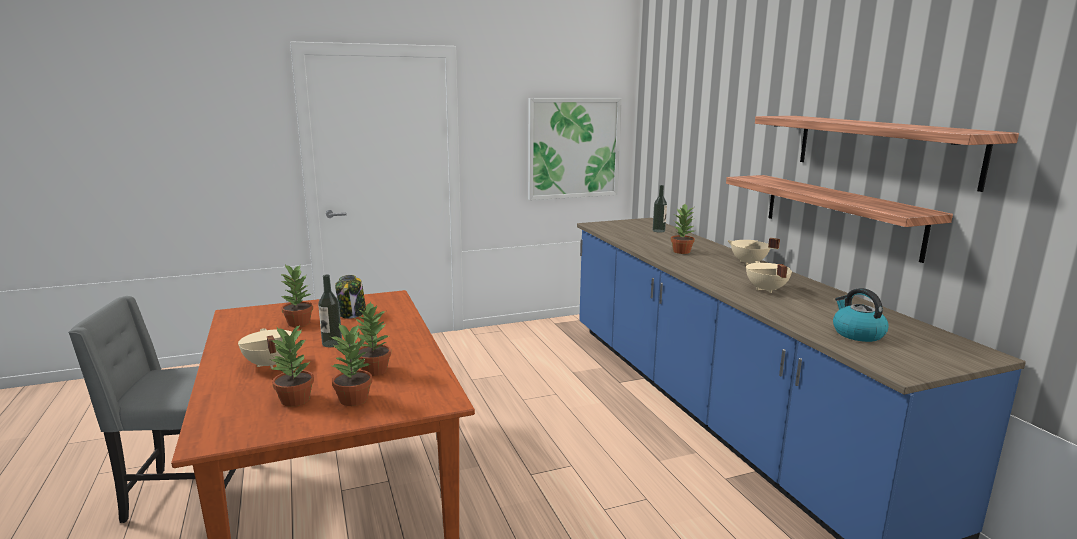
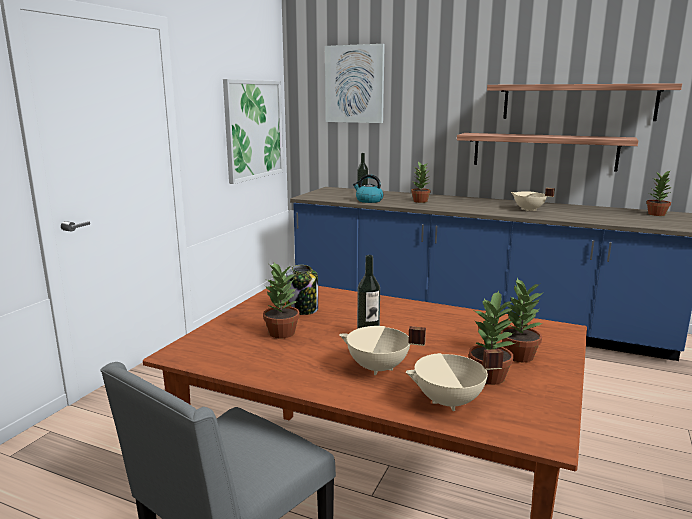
camera: 45 degrees left, 0 degrees up
(374, 371) = (464, 335): potted plant -> potted plant (657, 214)
(680, 105) = (354, 84): none -> picture
(748, 263) = (473, 199): beige cooking pot -> beige cooking pot (449, 402)
(857, 333) = (626, 218): kettle -> kettle (368, 200)

